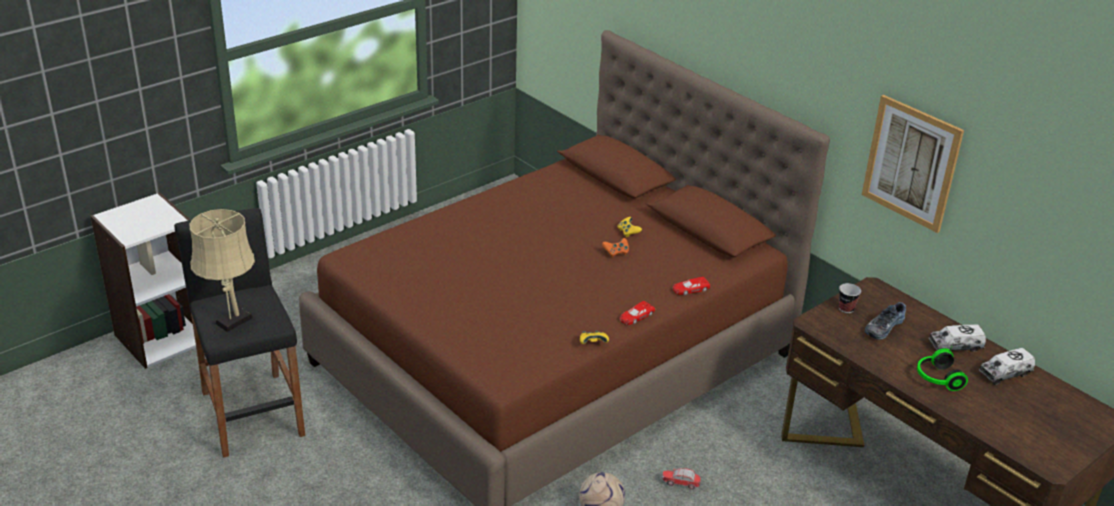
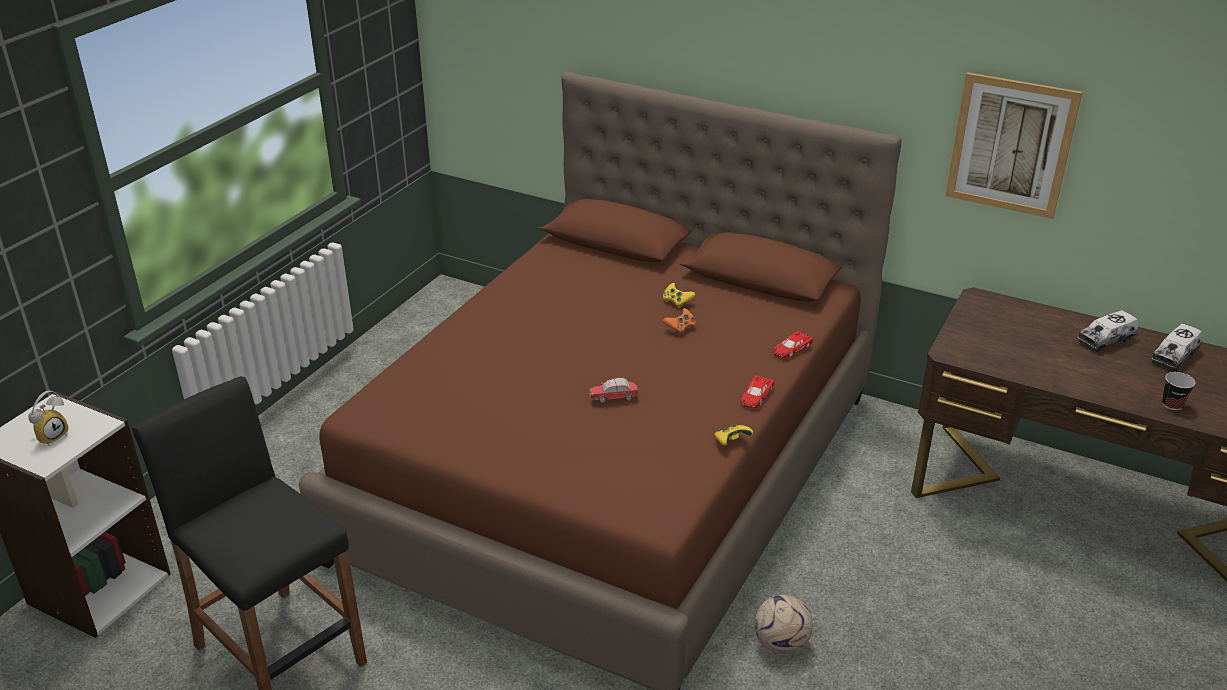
camera: 20 degrees left, 0 degrees up
(142, 220) = (51, 436): none -> alarm clock
(231, 322) = (253, 542): beige table lamp -> none
(681, 483) = (845, 581): toy car -> toy car (614, 398)
(846, 309) = (971, 328): cup -> cup (1172, 404)
(883, 327) = (1022, 338): shoe -> none
(937, 378) = (1118, 380): headphones -> none

